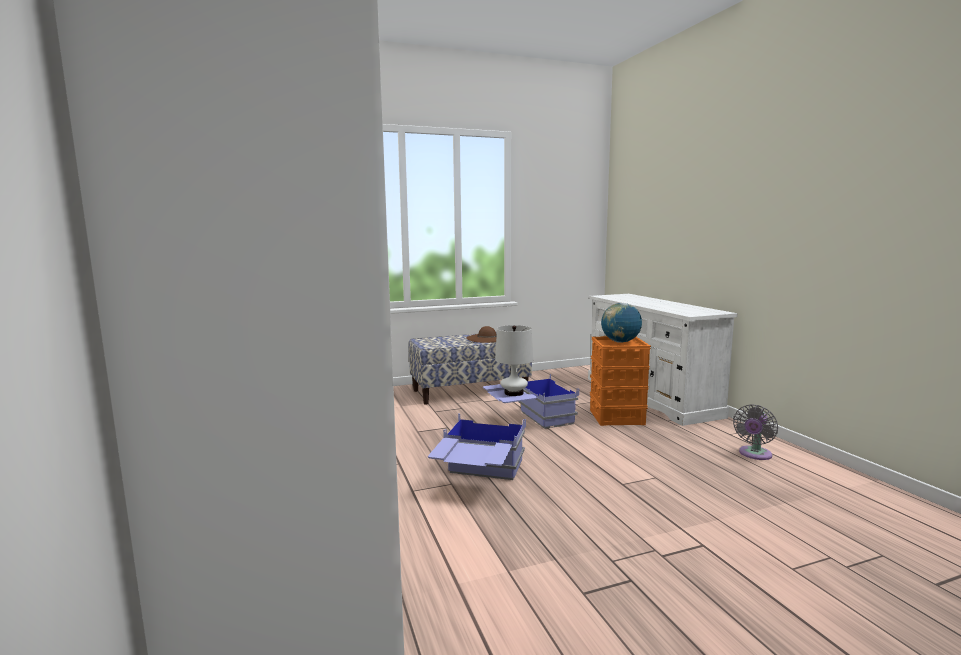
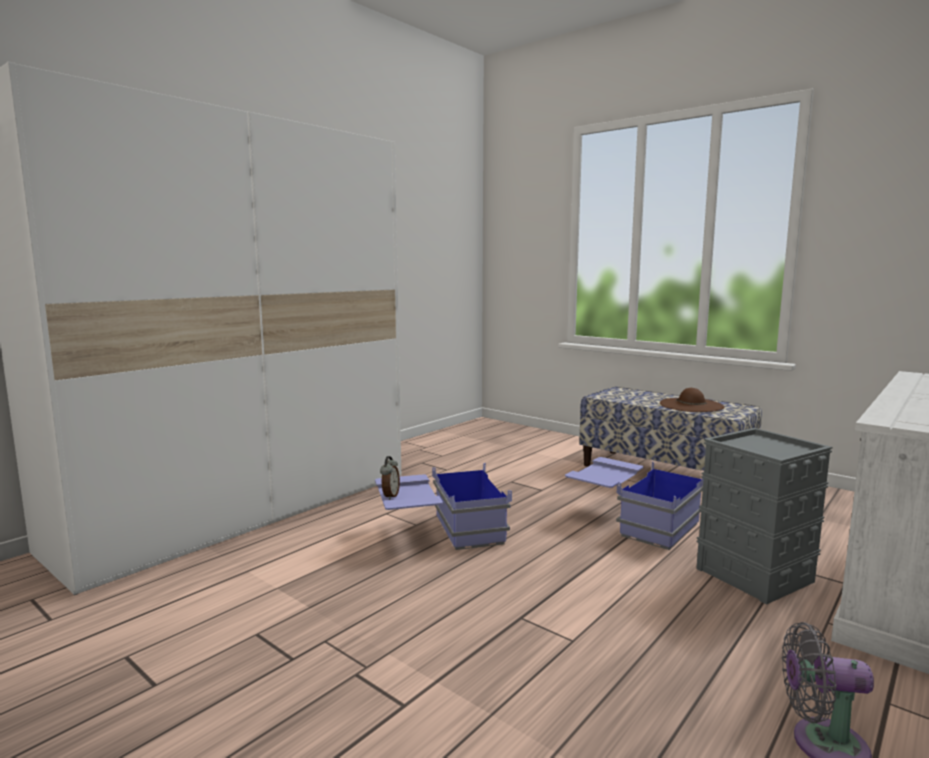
camera: 60 degrees right, 0 degrees up
(469, 460) = (390, 496): none -> alarm clock
(514, 393) = (612, 475): white table lamp -> none
(617, 417) = (756, 575): orange storage box -> grey storage box
(620, 342) = (779, 446): globe -> none

